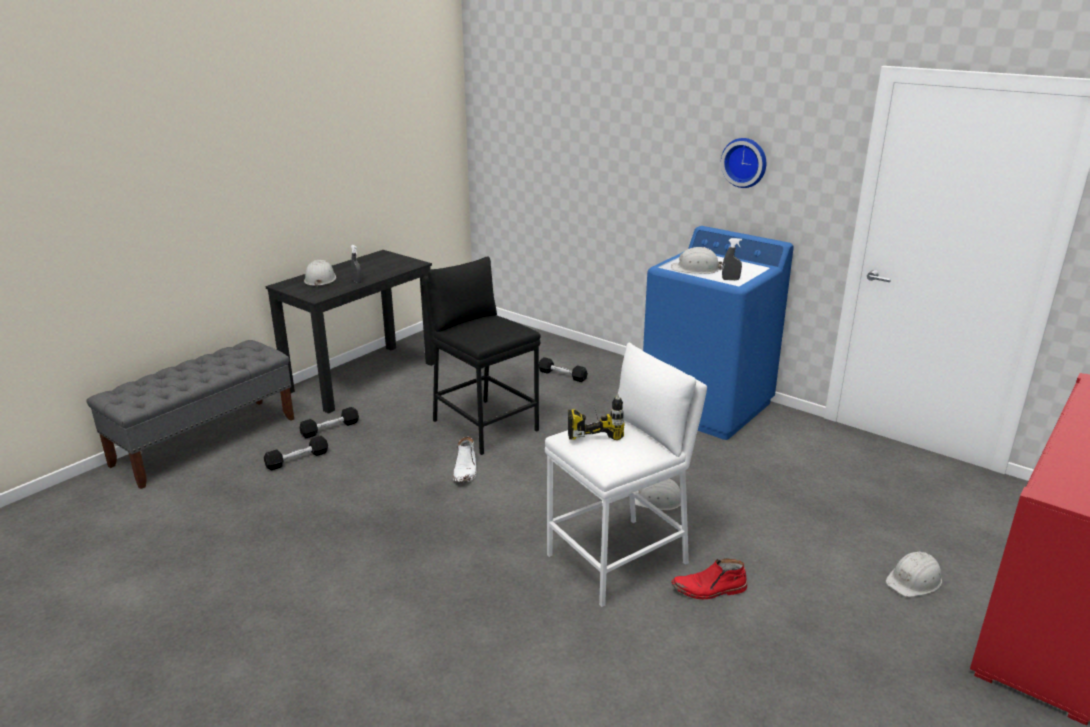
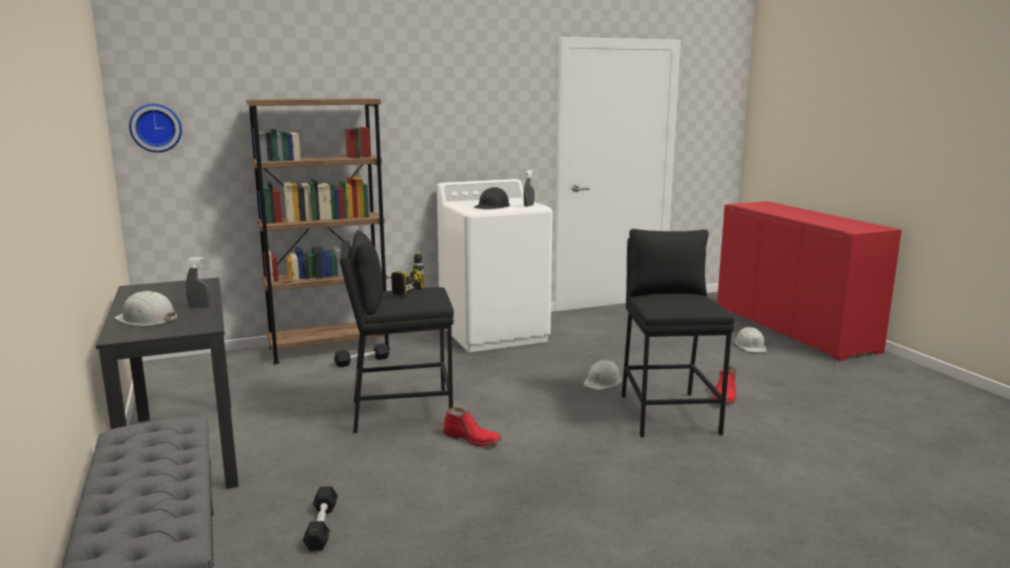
camera: 60 degrees left, 10 degrees down
(330, 429) = (279, 492): black dumbbell -> none
(466, 470) = (472, 439): white boot -> red boot
(572, 354) = (329, 348): none -> brown bookcase
(593, 429) = (655, 301): power drill -> power drill (397, 290)
(619, 560) = (668, 414): white stool -> black stool
(696, 269) = (493, 207): white hard hat -> black hard hat
(707, 407) = (494, 333): blue washing machine -> white washing machine
(745, 162) = (469, 121): wall clock -> wall clock (156, 127)

